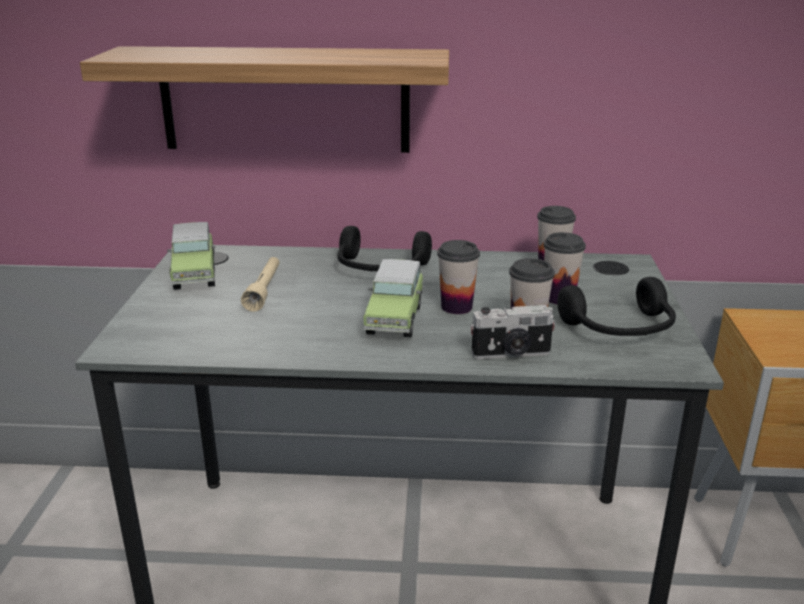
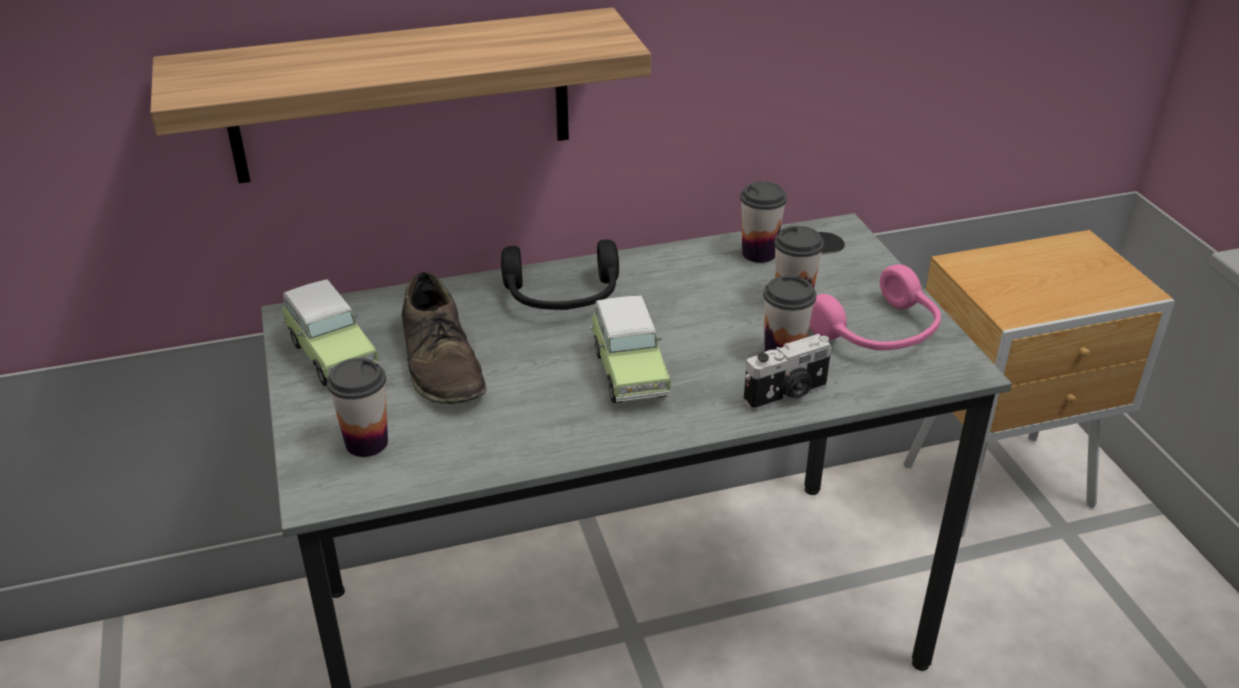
camera: 20 degrees left, 10 degrees up
(264, 290) = (442, 362): beige flashlight -> brown shoe
(456, 307) = (688, 339): cup -> cup (366, 443)
(620, 329) = (879, 333): black headphones -> pink headphones

